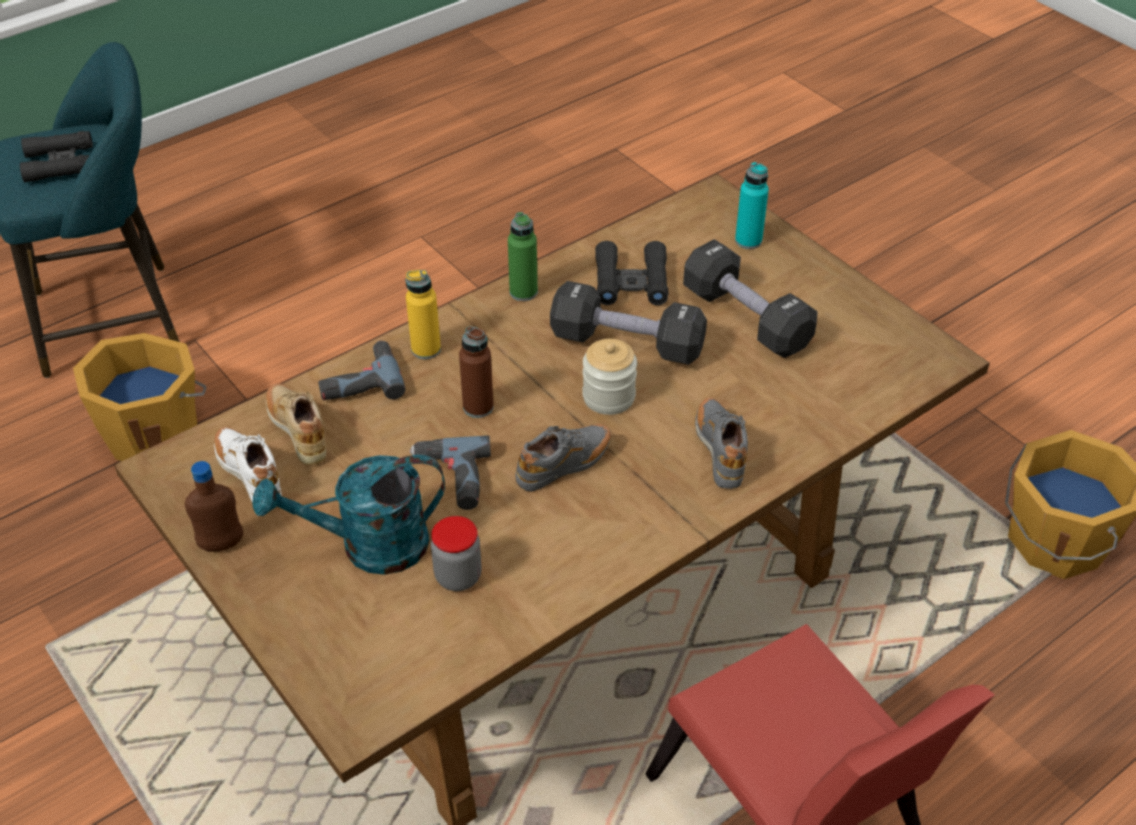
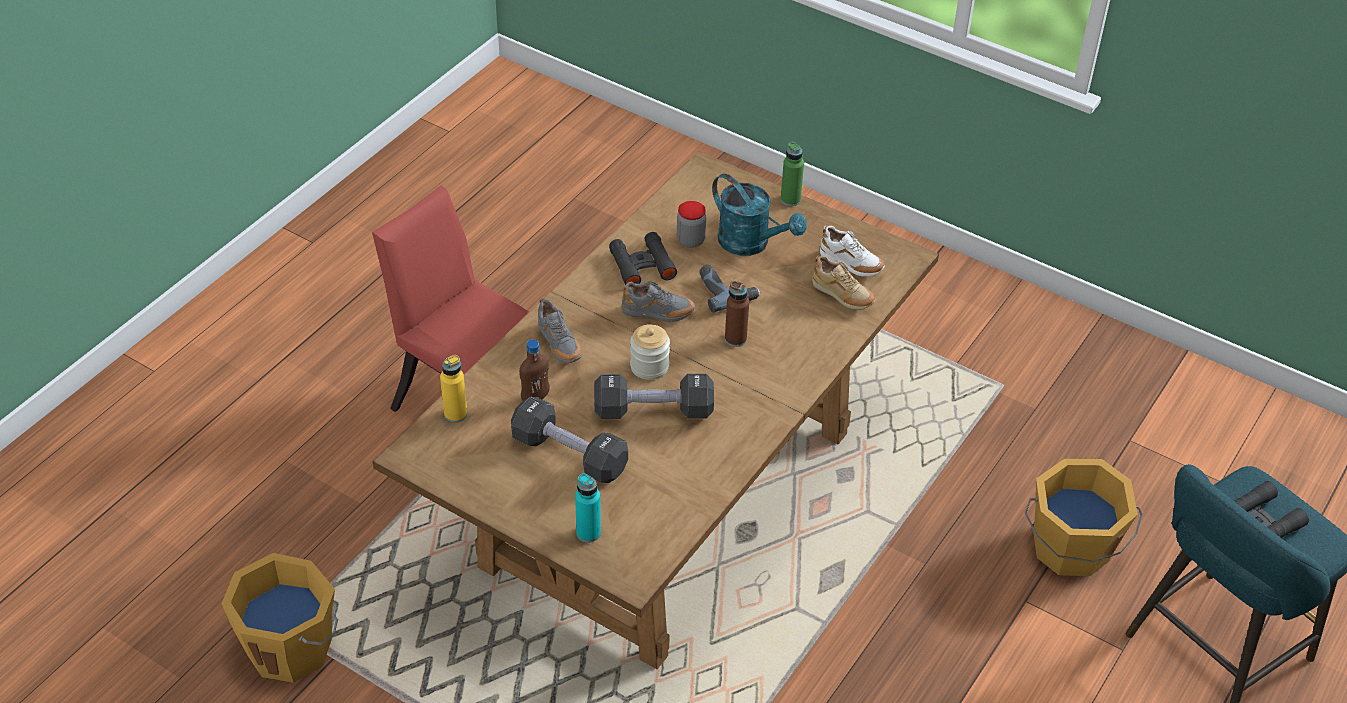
camera: 160 degrees right, 0 degrees up
(221, 544) = (836, 227): brown bottle -> brown bottle (535, 397)
(359, 380) = (828, 339): power drill -> none
(369, 547) = (751, 244): turquoise watering can -> turquoise watering can turned 75 degrees clockwise
(426, 349) = (797, 372): yellow bottle -> yellow bottle (455, 414)
(523, 292) = (752, 436): green bottle -> green bottle (790, 199)
(565, 467) = (658, 314): grey shoe -> grey shoe turned 120 degrees counterclockwise
(631, 282) = (672, 466): black binoculars -> black binoculars (642, 265)

